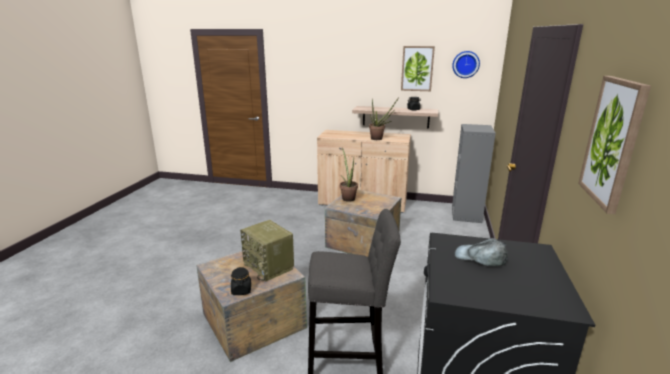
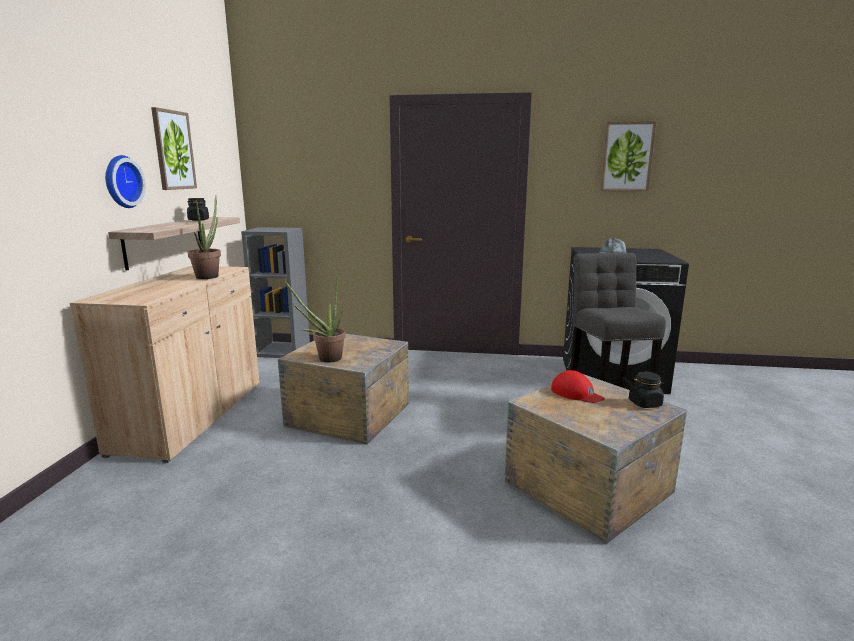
camera: 95 degrees left, 5 degrees down
(269, 267) = (576, 393): radio -> red cap
(465, 64) = (215, 145): wall clock -> wall clock (121, 182)

